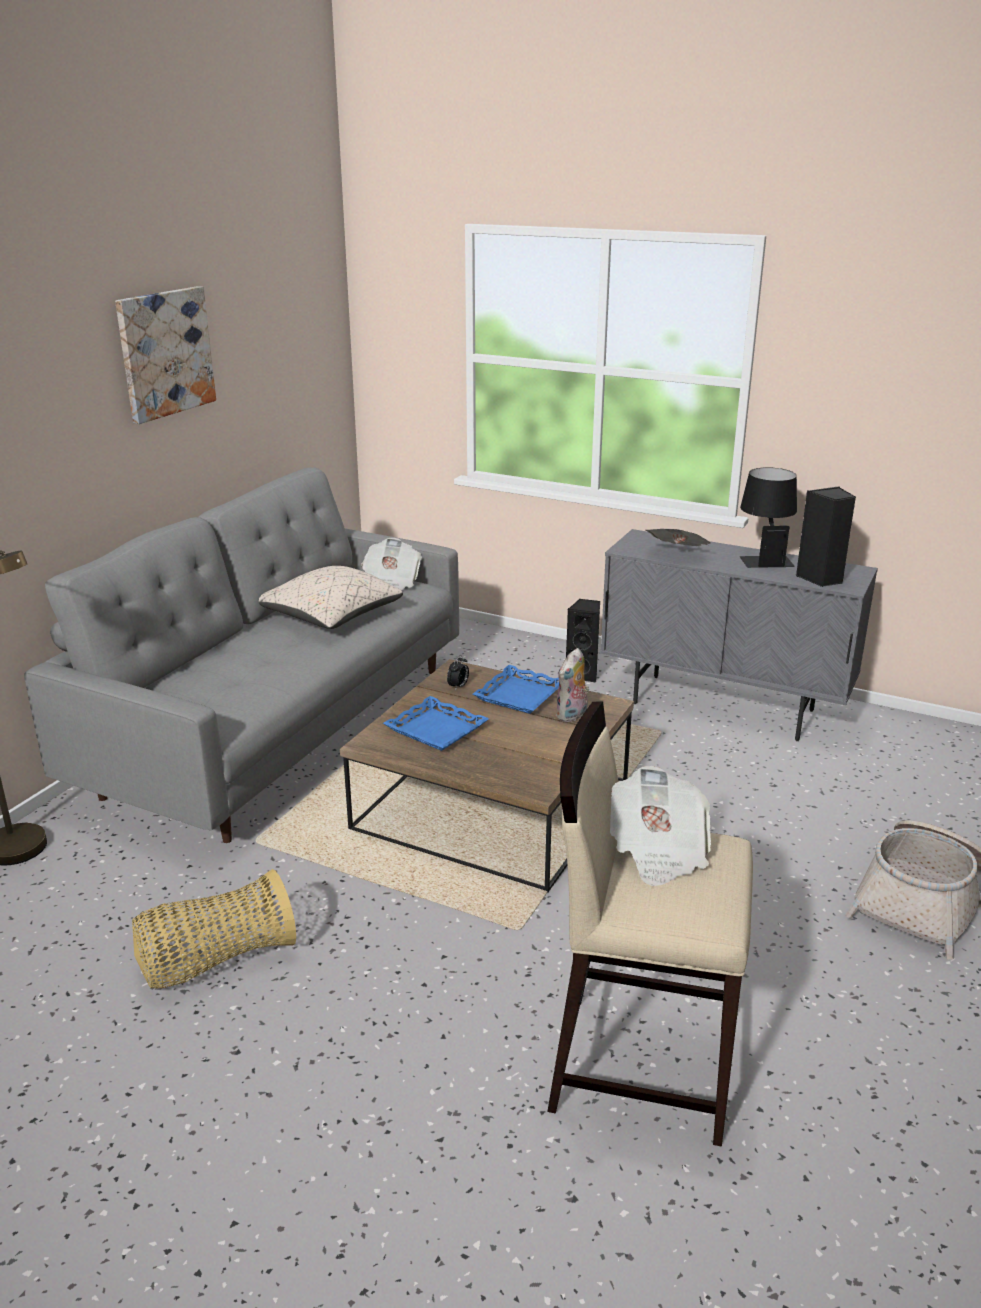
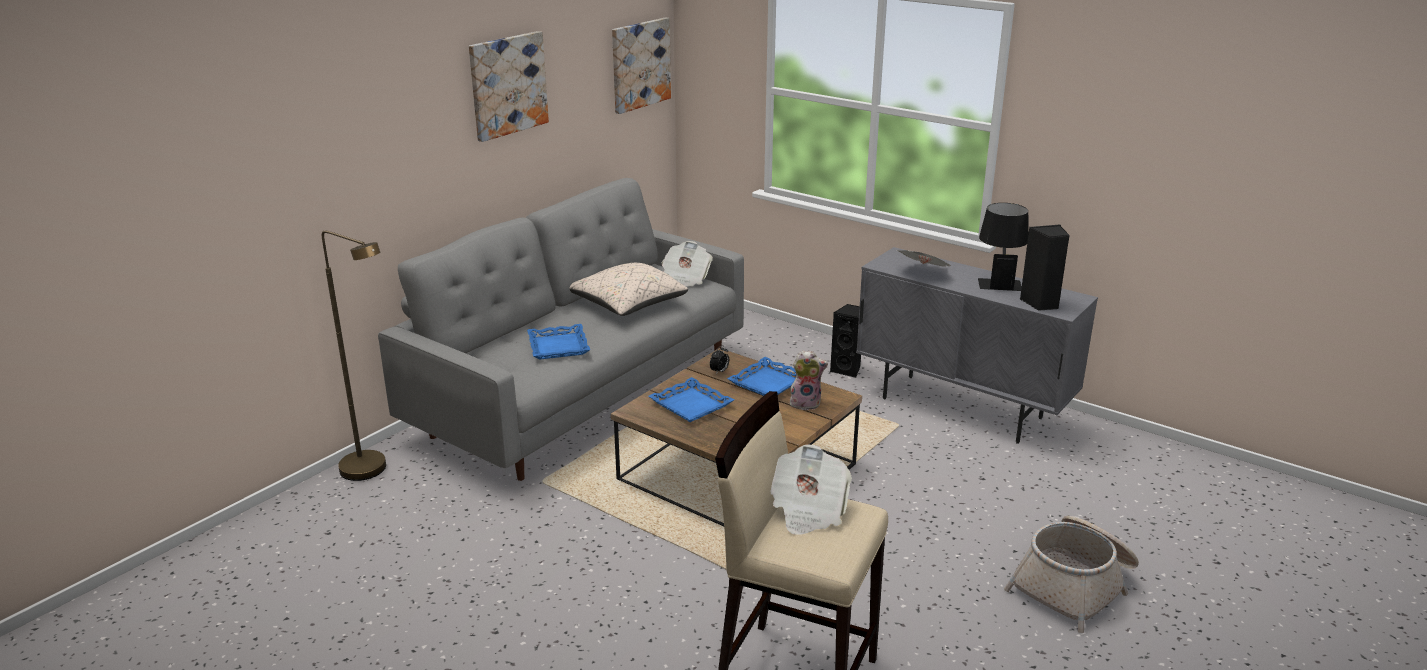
camera: 10 degrees right, 0 degrees up
(215, 961) = (493, 567): basket -> none
(257, 672) = (558, 346): none -> blue tray
(314, 333) = (640, 64): none -> picture
(572, 716) = (806, 403): plush toy -> plush toy turned 135 degrees counterclockwise

